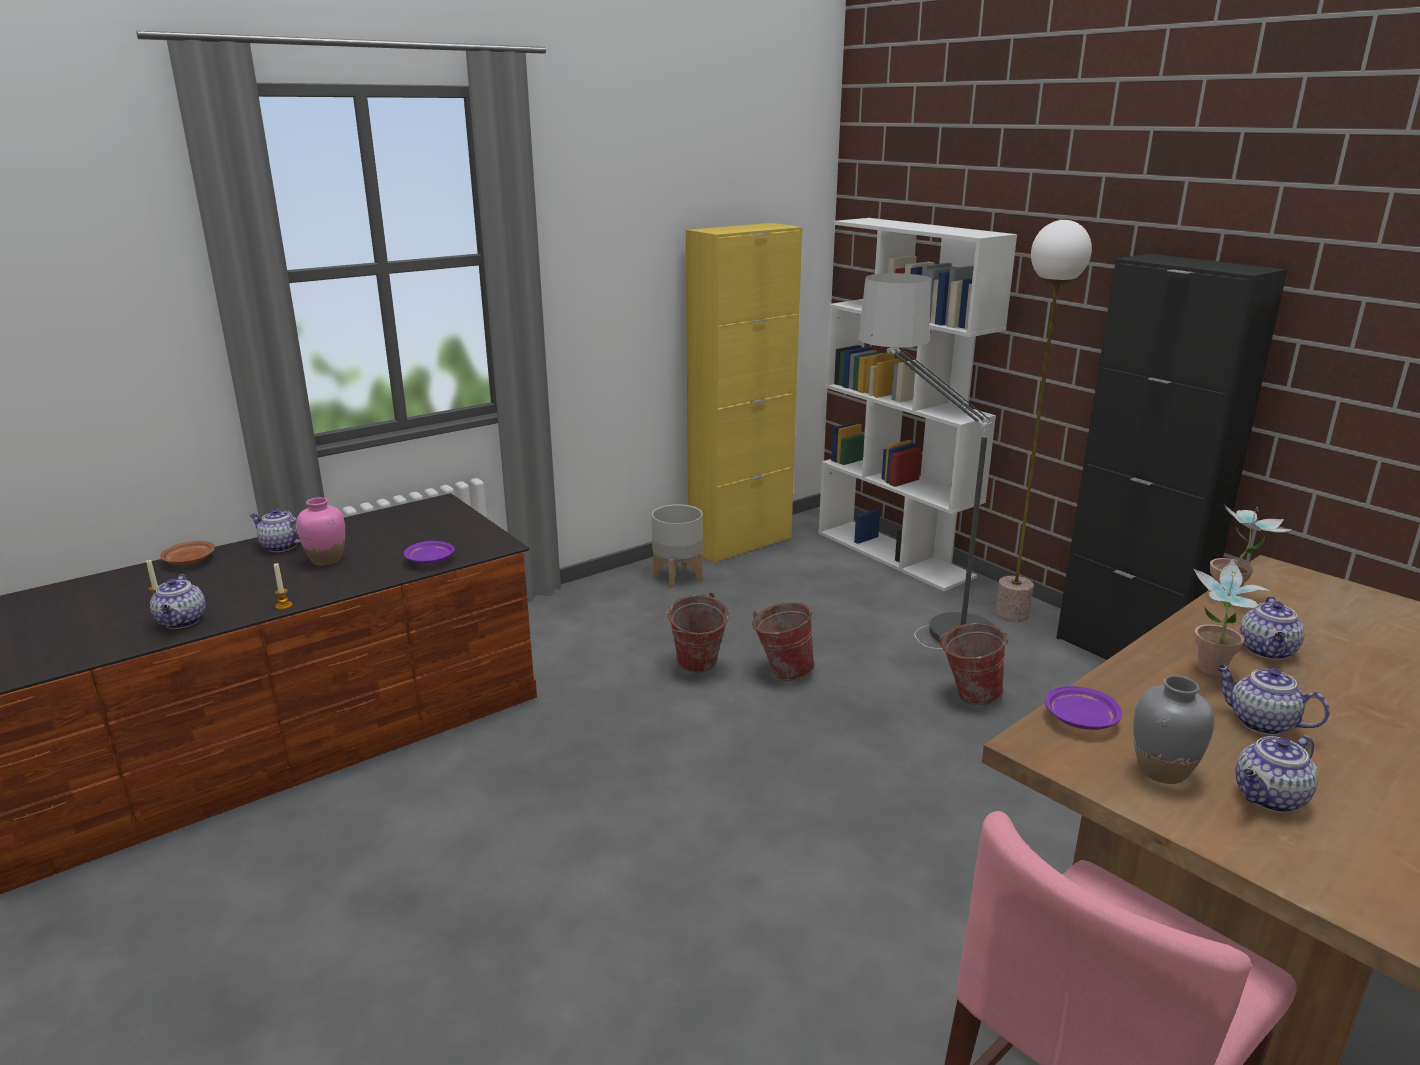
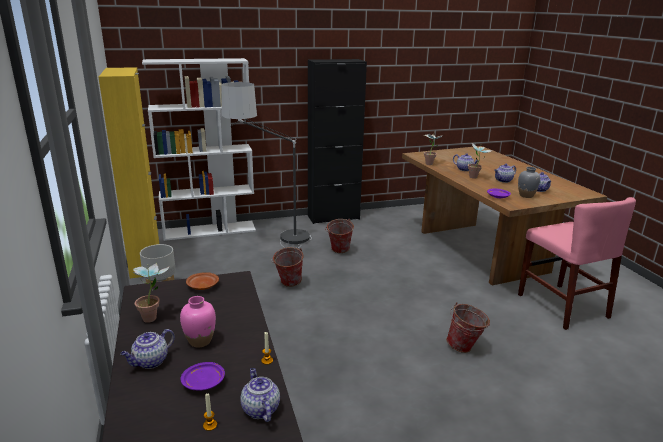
camera: 70 degrees left, 0 degrees up
(182, 622) = (260, 409): teapot -> teapot turned 120 degrees counterclockwise
(189, 560) = (130, 412): brown plate -> brown plate (202, 286)
(379, 524) = (154, 316): none -> potted plant
(430, 560) = (240, 302): purple plate -> purple plate (204, 382)
(696, 668) = (265, 305): bucket -> bucket (465, 348)
(1012, 614) = (288, 225): floor lamp -> none

